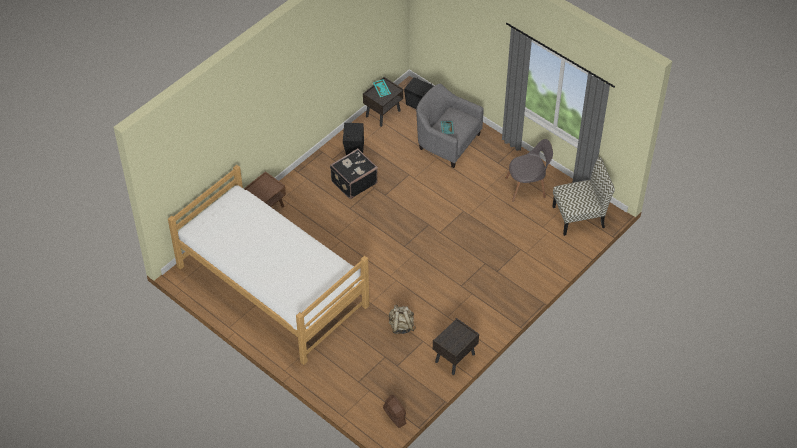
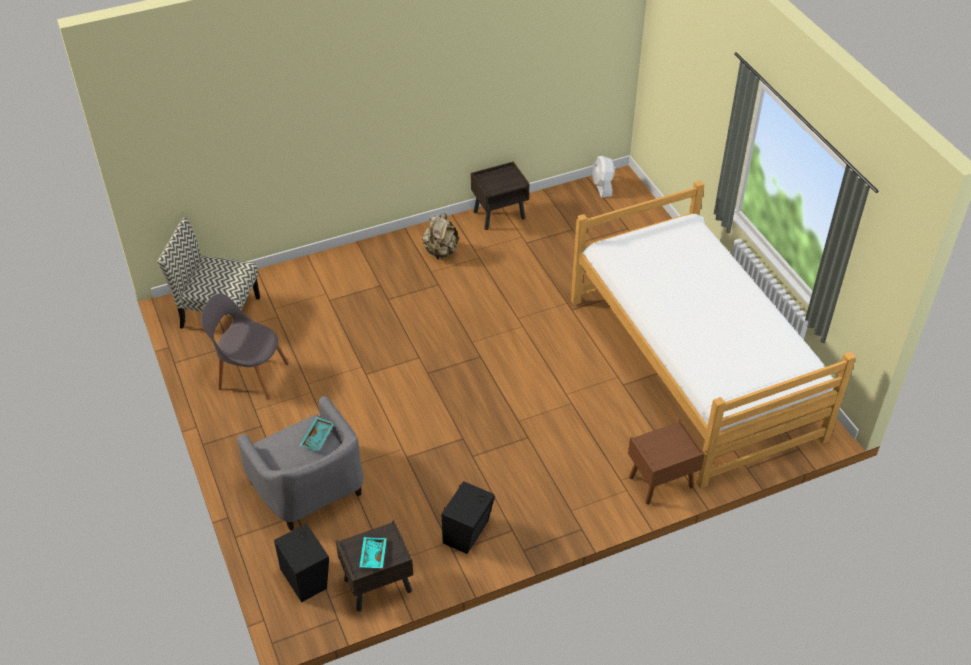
camera: 155 degrees left, 5 degrees down
(353, 182) = (499, 477): black suitcase -> none
(394, 416) = (602, 186): brown fan -> white fan
(401, 326) = (543, 266): beige backpack -> beige backpack (441, 252)

